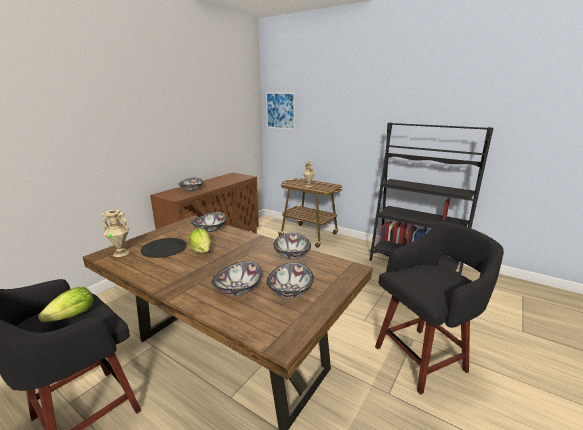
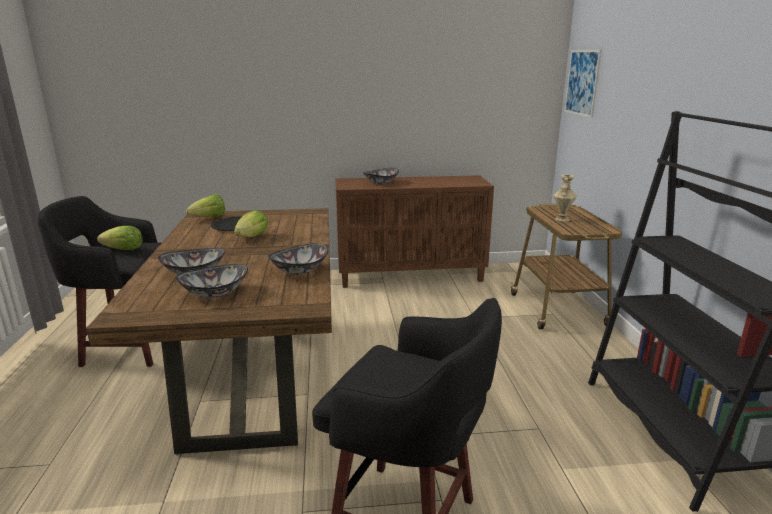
camera: 50 degrees right, 0 degrees up
(121, 253) = (209, 218): beige vase -> lettuce
(210, 229) = (305, 224): bowl -> none

